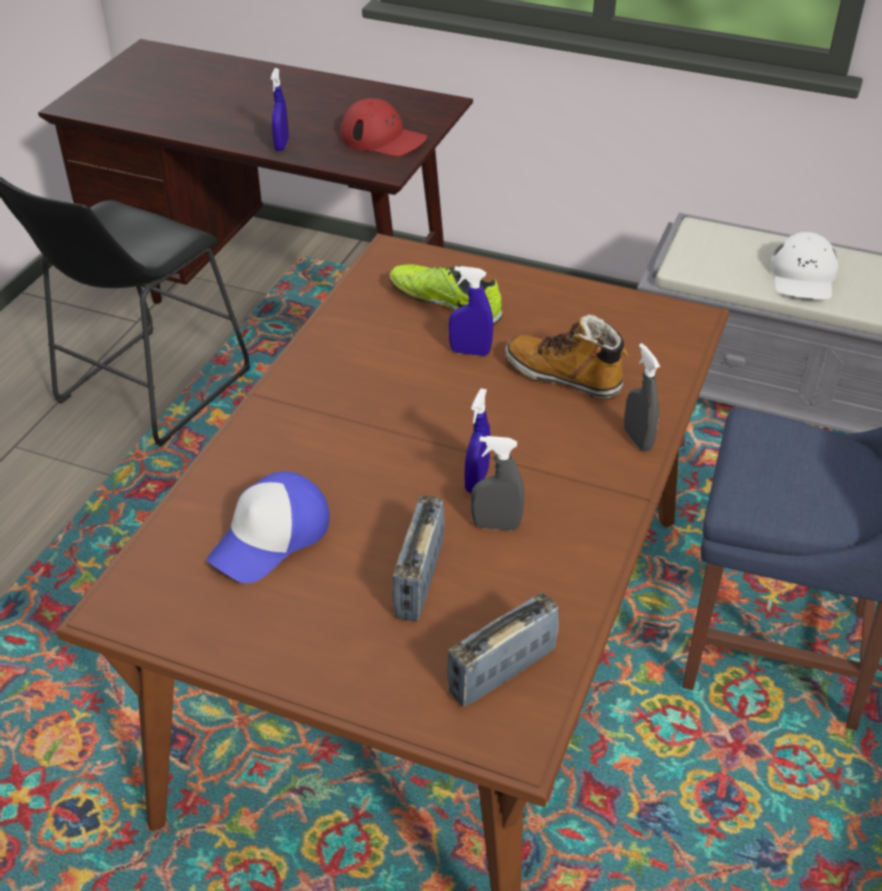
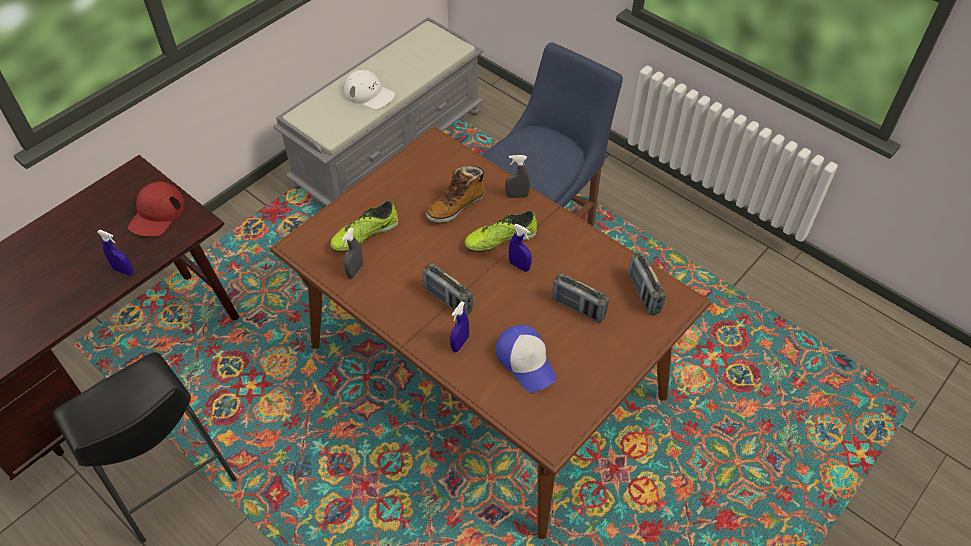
camera: 70 degrees left, 10 degrees up
(361, 417) = (448, 300): none -> radio
(383, 138) = (157, 214): red cap -> red cap turned 150 degrees clockwise
(470, 352) = (415, 238): blue spray bottle -> blue spray bottle (460, 343)
(496, 525) = (553, 268): grey spray bottle -> grey spray bottle (355, 271)
(523, 444) = (500, 239): none -> shoe

